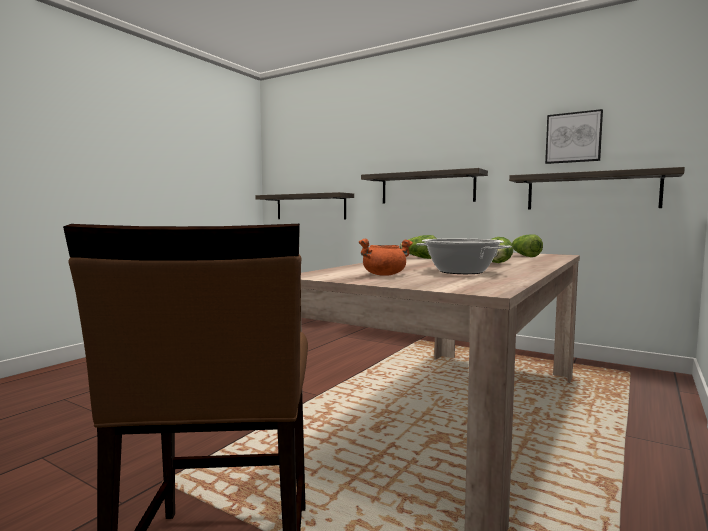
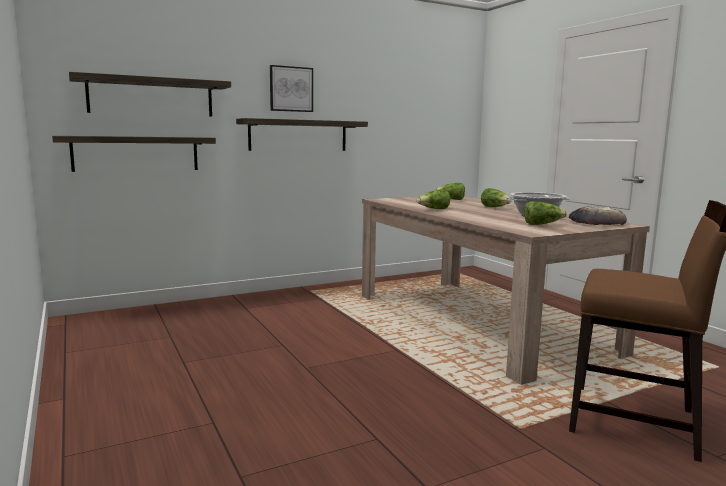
camera: 60 degrees left, 5 degrees up
(384, 275) = (542, 224): orange cooking pot -> lettuce
(470, 284) = (596, 222): none -> bread
(573, 137) = (414, 101): picture -> picture (291, 89)
(591, 191) = (425, 144): shelf -> shelf (151, 97)

